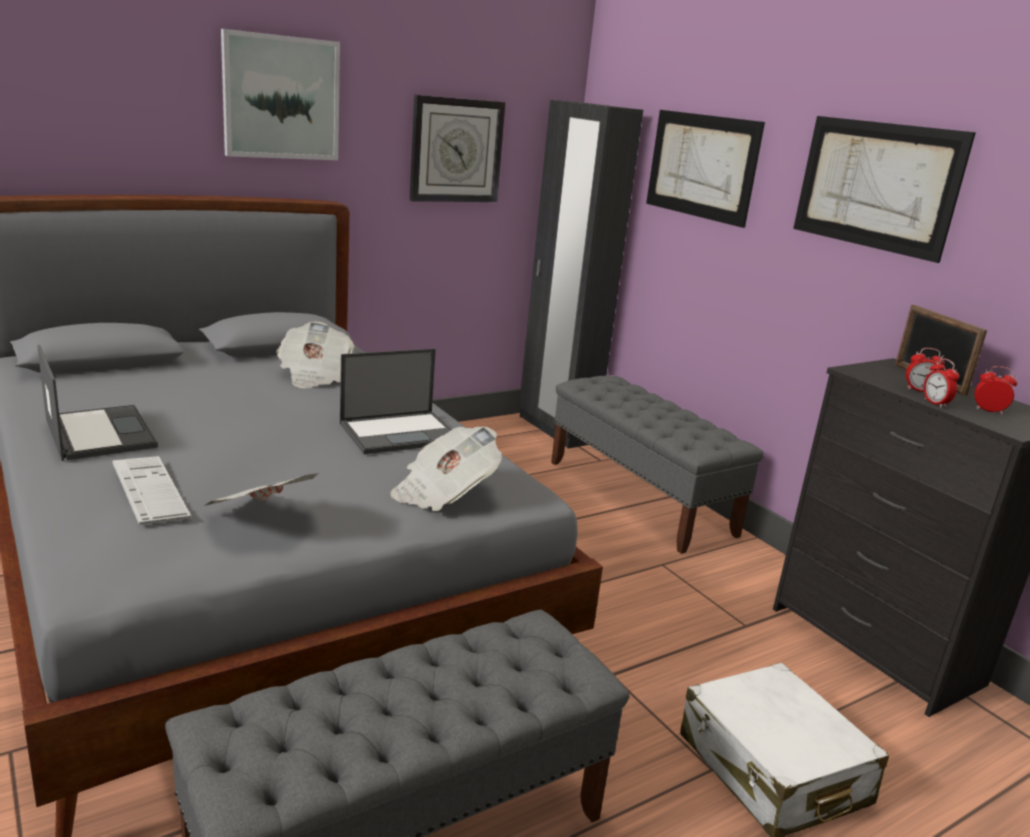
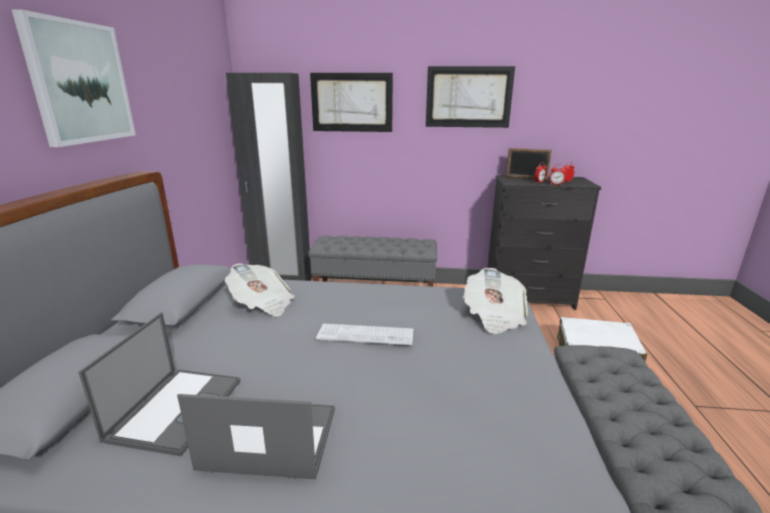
camera: 50 degrees left, 0 degrees up
(150, 490) = (431, 432): keyboard -> keyboard (365, 335)
(261, 517) = (504, 389): newspaper -> none
(400, 433) = (396, 304): laptop -> laptop (177, 408)
(456, 150) = (190, 115): wall clock -> none

